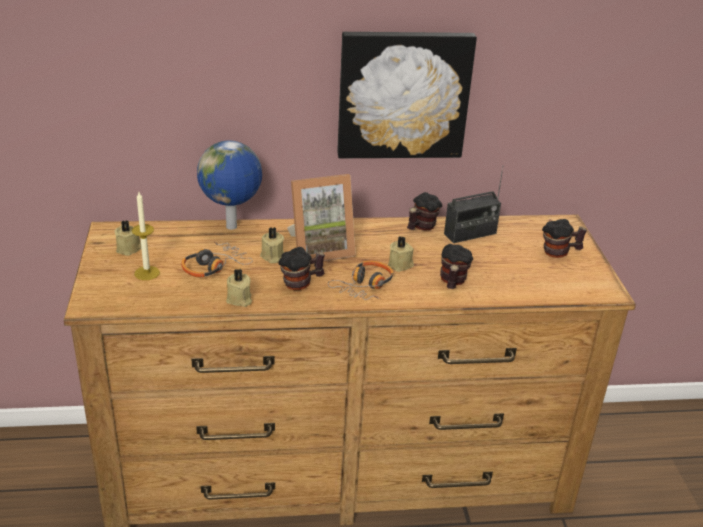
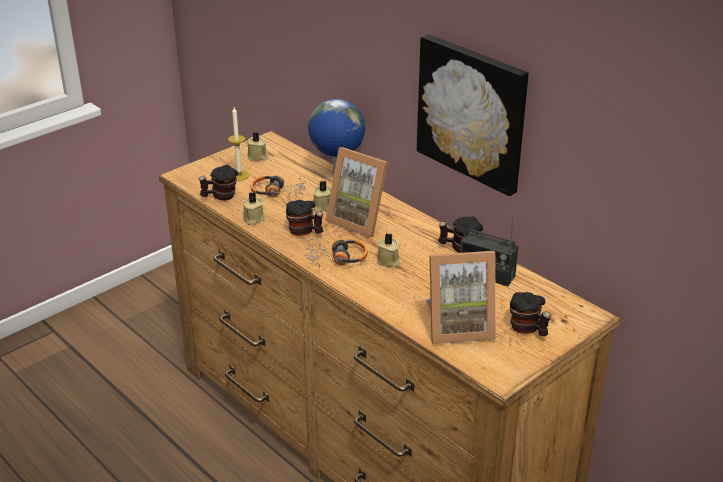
camera: 55 degrees right, 0 degrees up
(452, 282) = (397, 293): mug -> mug (220, 197)
(526, 277) = (458, 326): none -> picture frame

